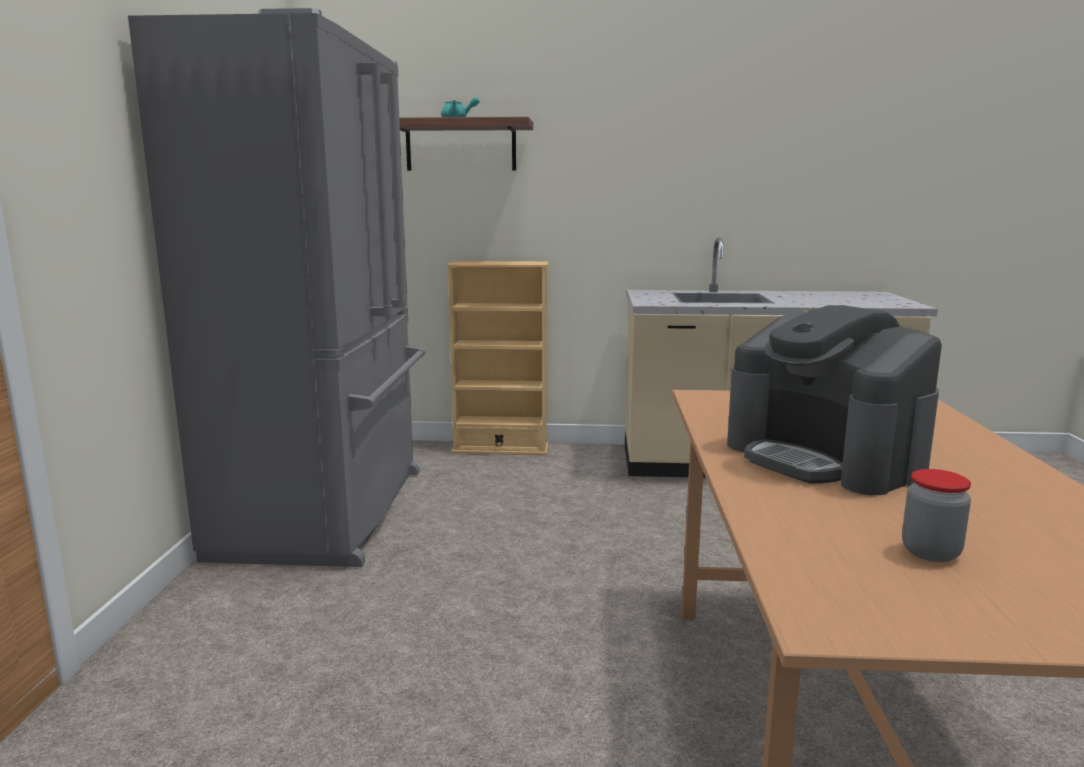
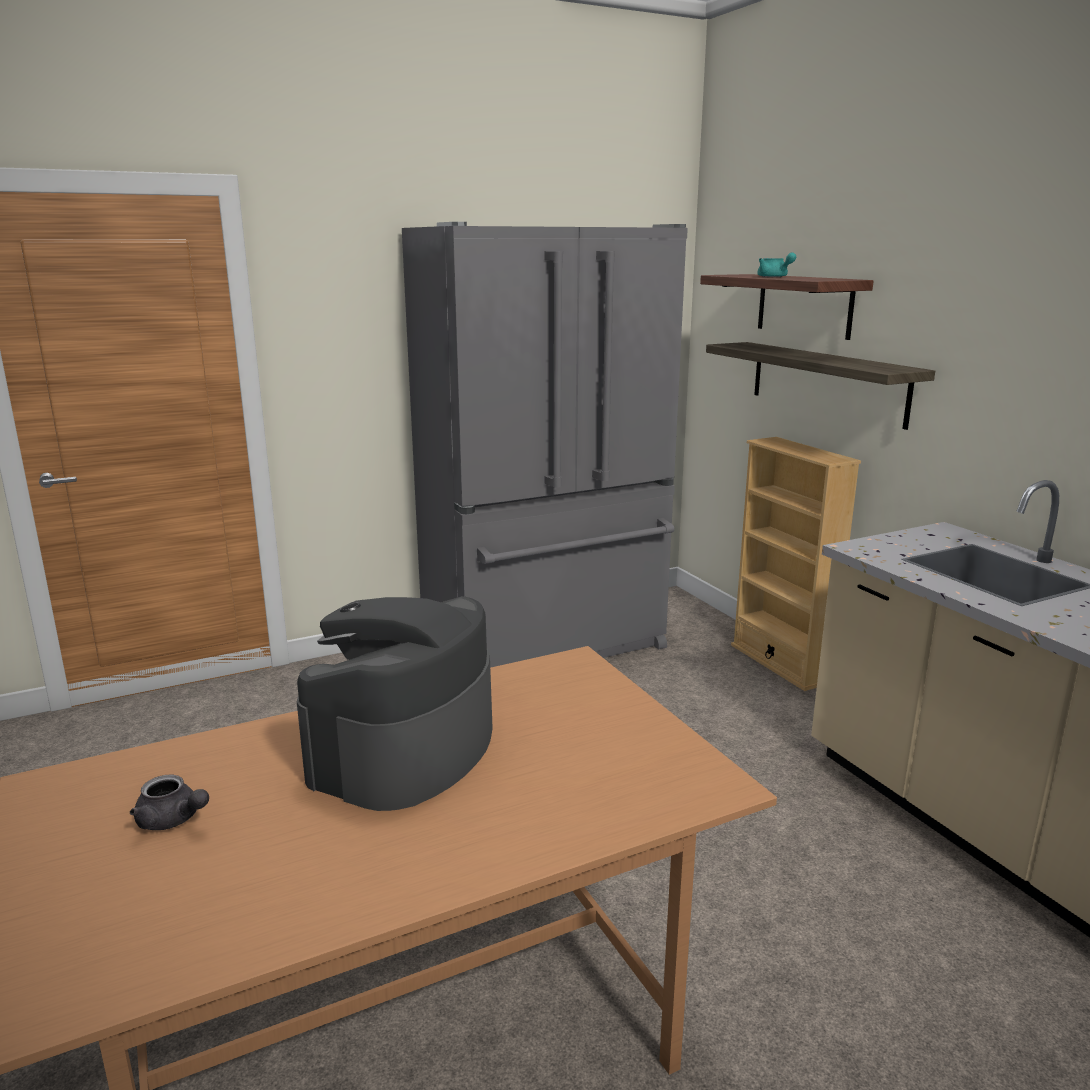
camera: 60 degrees right, 5 degrees up
(496, 207) = (826, 382): none -> shelf
(930, 552) = (173, 820): jar -> grey teapot

